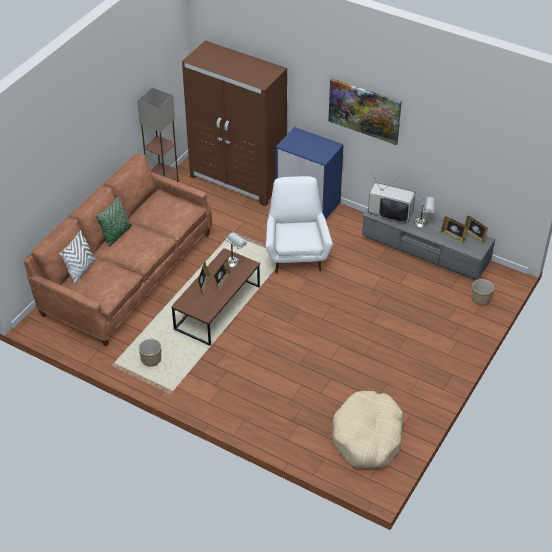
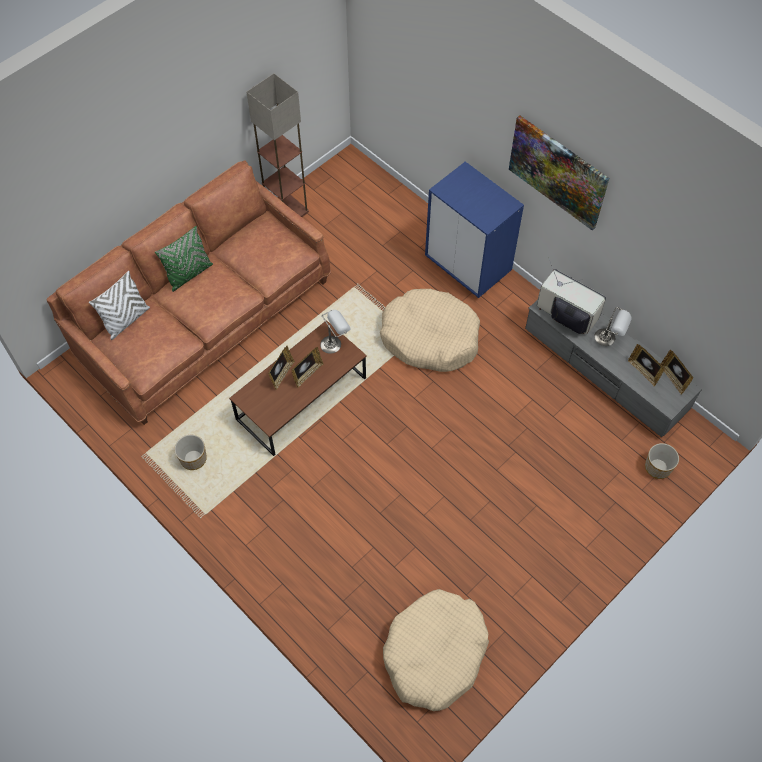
camera: 15 degrees right, 15 degrees up
(237, 181) = (388, 205): brown cabinet -> none
(296, 254) = (430, 337): white armchair -> beige dog bed

